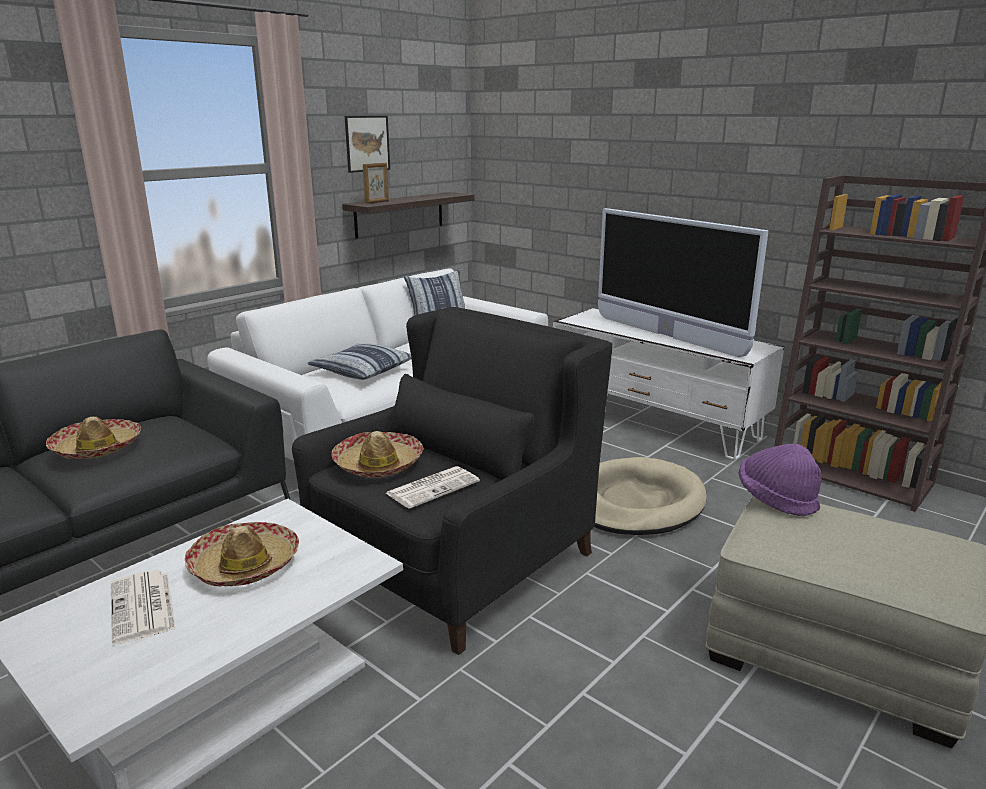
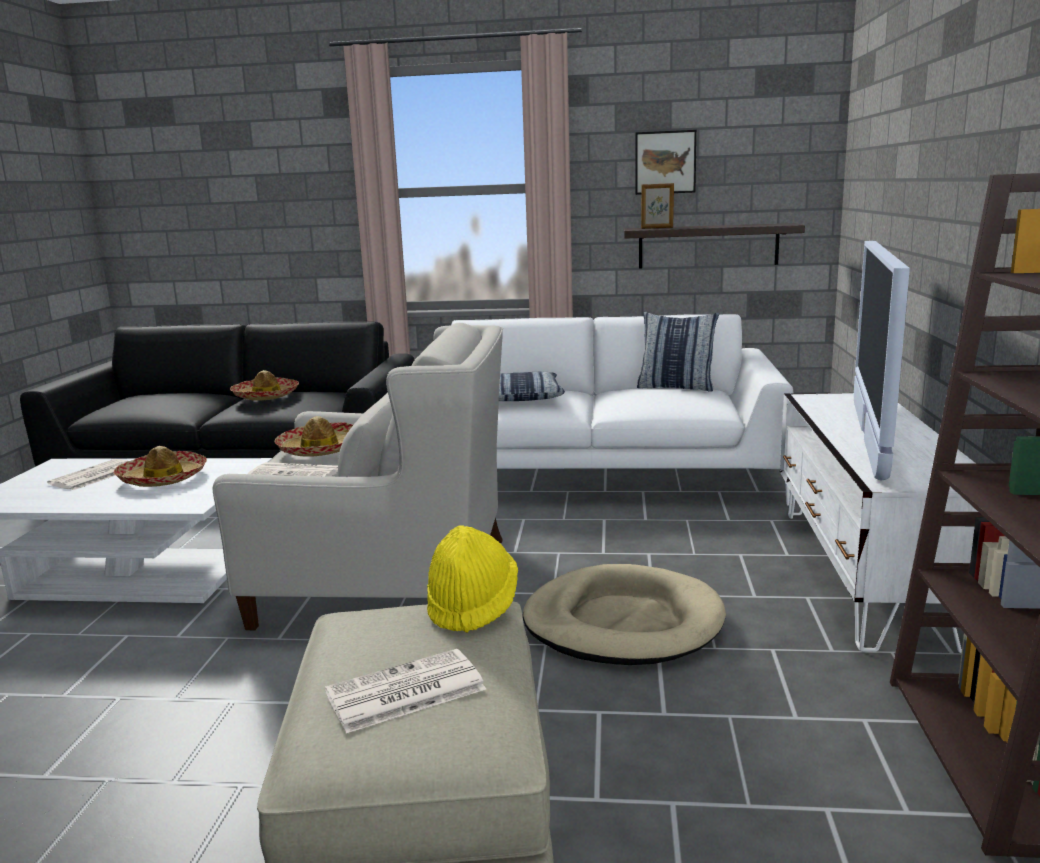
camera: 55 degrees right, 5 degrees down
(455, 561) = (385, 580): black armchair -> white armchair
(776, 499) = (472, 605): purple hat -> yellow hat
(887, 549) = (404, 692): none -> newspaper

